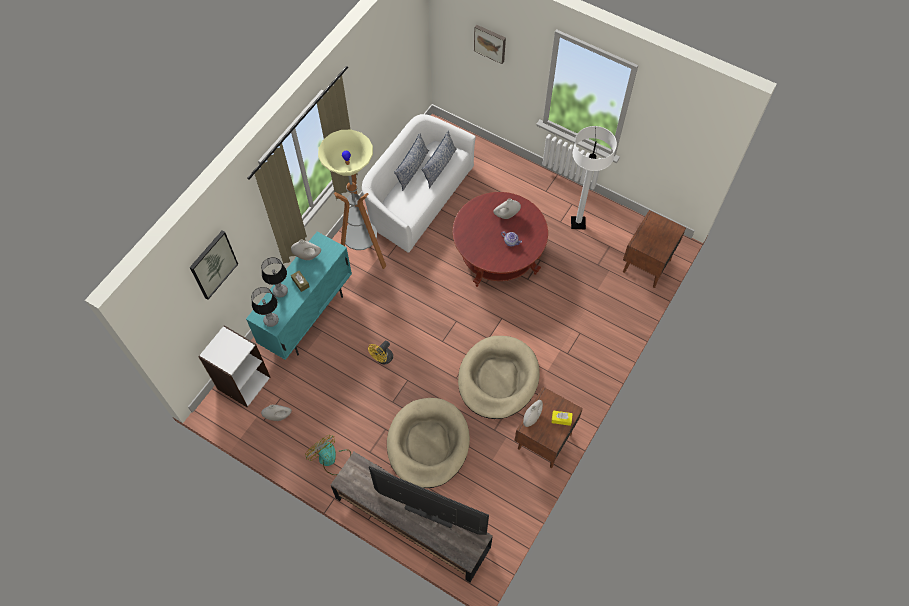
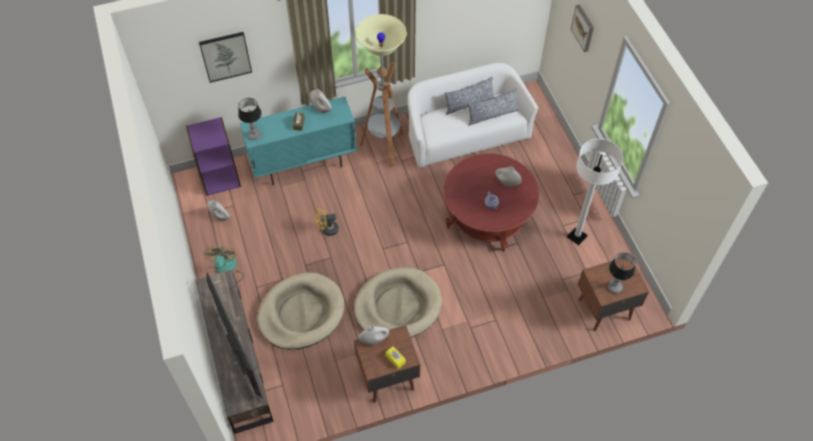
camera: 40 degrees right, 5 degrees down
(243, 382) = (220, 177): white bookcase -> purple bookcase
(280, 291) = (280, 120): table lamp -> table lamp (614, 287)

